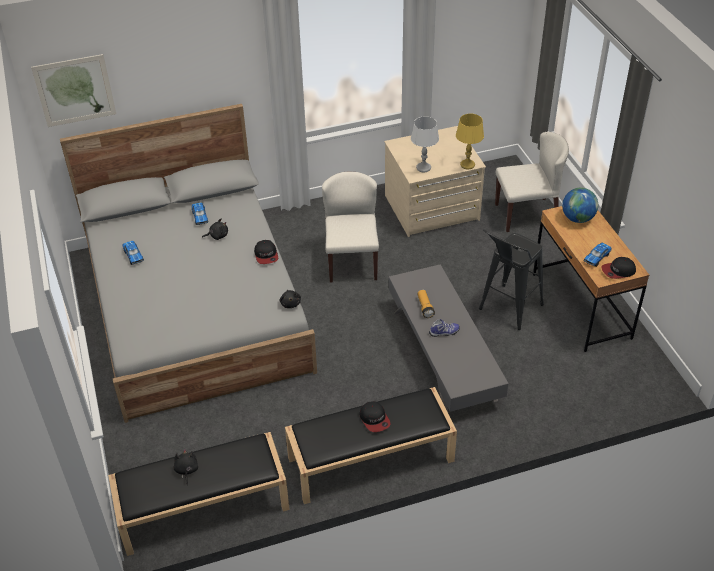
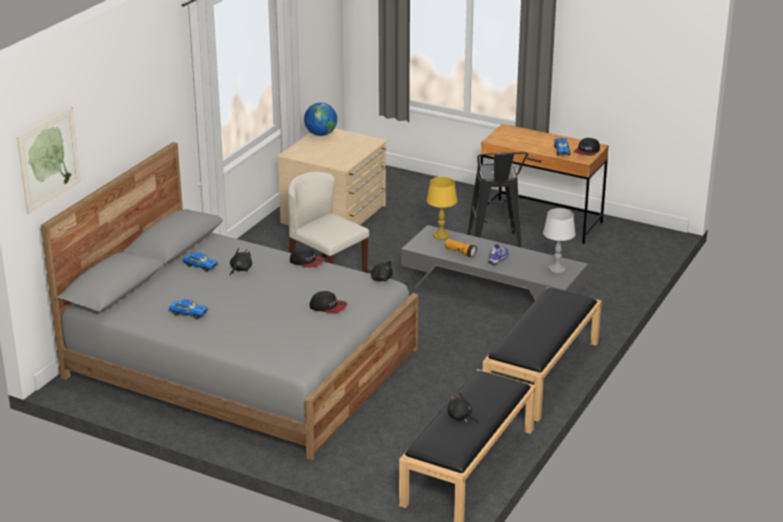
camera: 45 degrees left, 15 degrees down
(374, 419) = (542, 319): cap -> cap (328, 307)
(423, 168) = (341, 158): grey table lamp -> grey table lamp (557, 269)
(467, 165) = (372, 144): yellow table lamp -> yellow table lamp (441, 236)
(526, 214) = (415, 187): beige chair -> none
(577, 218) = (513, 136): globe -> globe (321, 134)

